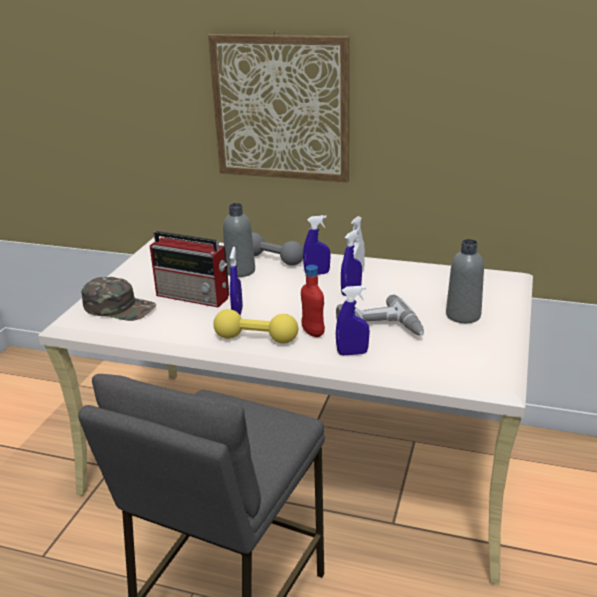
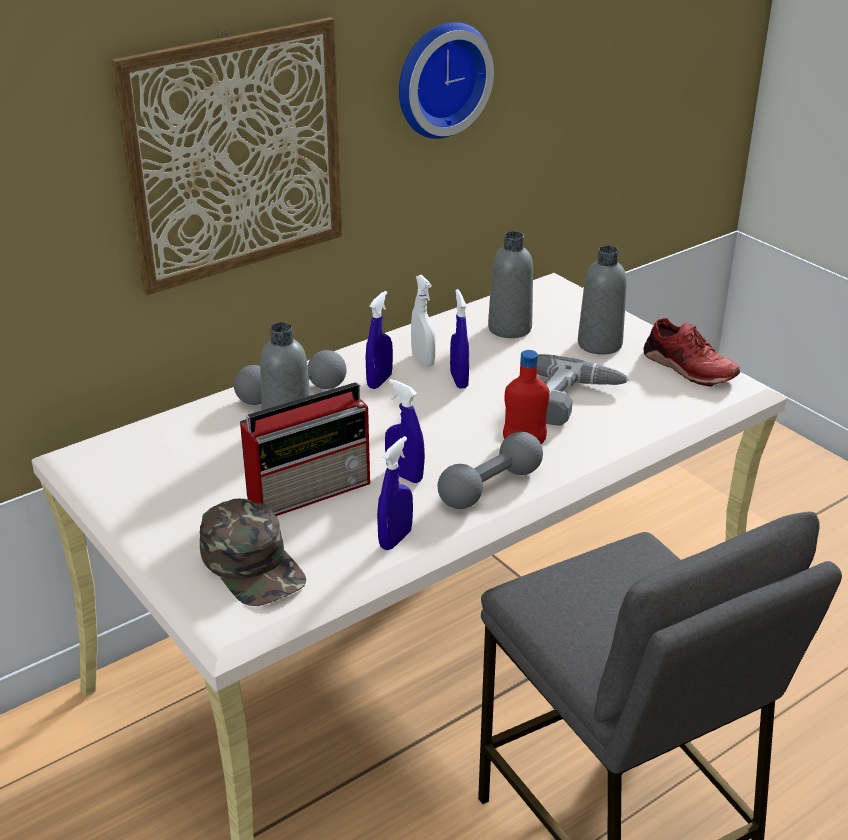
camera: 55 degrees left, 5 degrees up
(119, 307) = (253, 564): green cap -> green cap turned 90 degrees clockwise
(256, 339) = (490, 487): yellow dumbbell -> grey dumbbell
(352, 353) = (600, 439): blue spray bottle -> blue spray bottle (395, 539)
(432, 284) = (509, 328): none -> grey bottle
(436, 97) = (439, 78): none -> wall clock
(487, 353) = (687, 368): none -> red shoe

